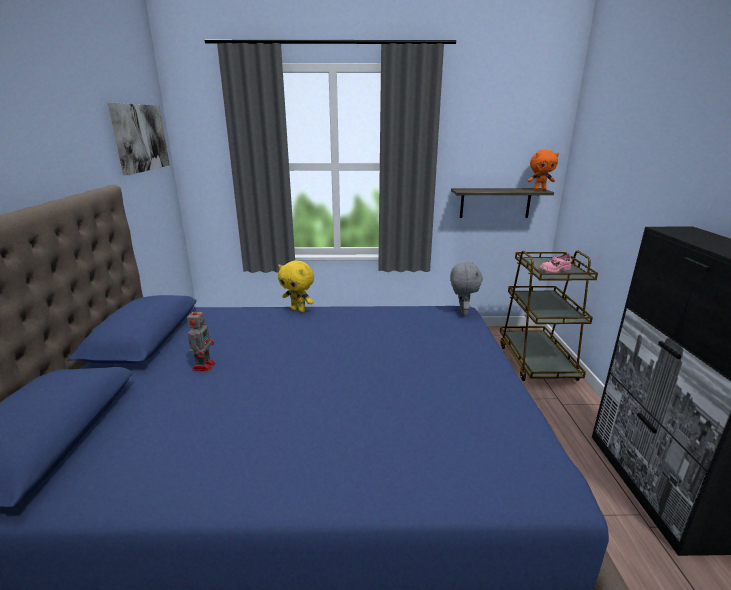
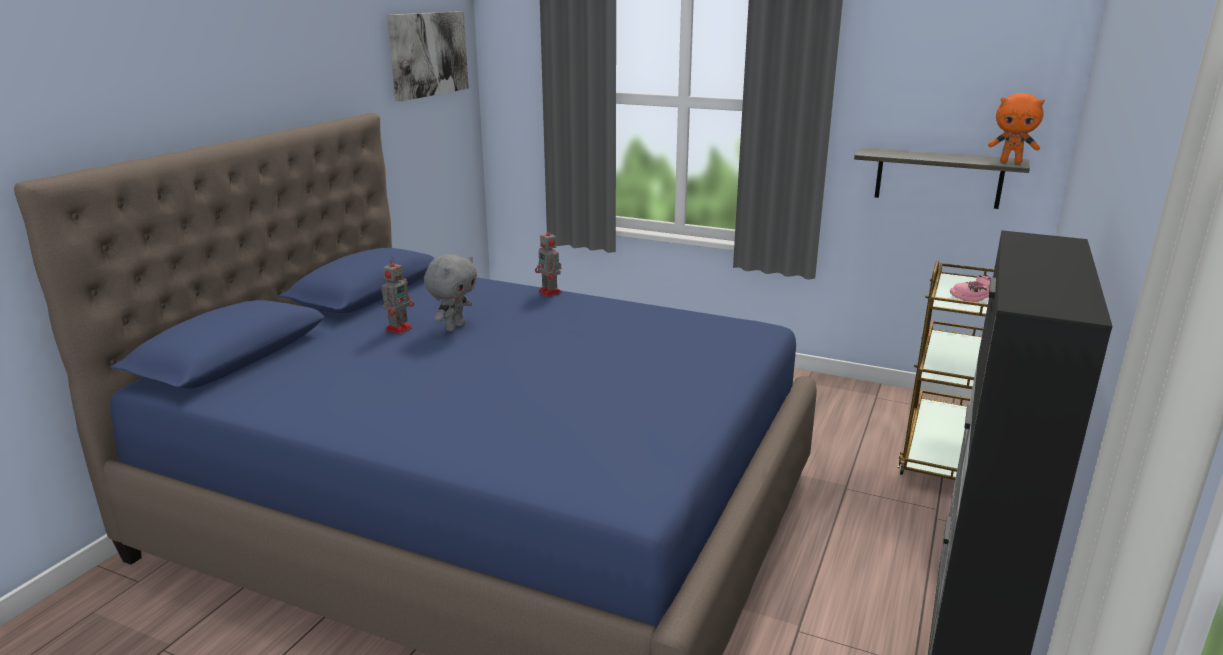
camera: 25 degrees right, 0 degrees up
(298, 310) = (550, 293): yellow plush toy -> toy robot
(462, 312) = (759, 330): grey plush toy -> grey plush toy (454, 327)

